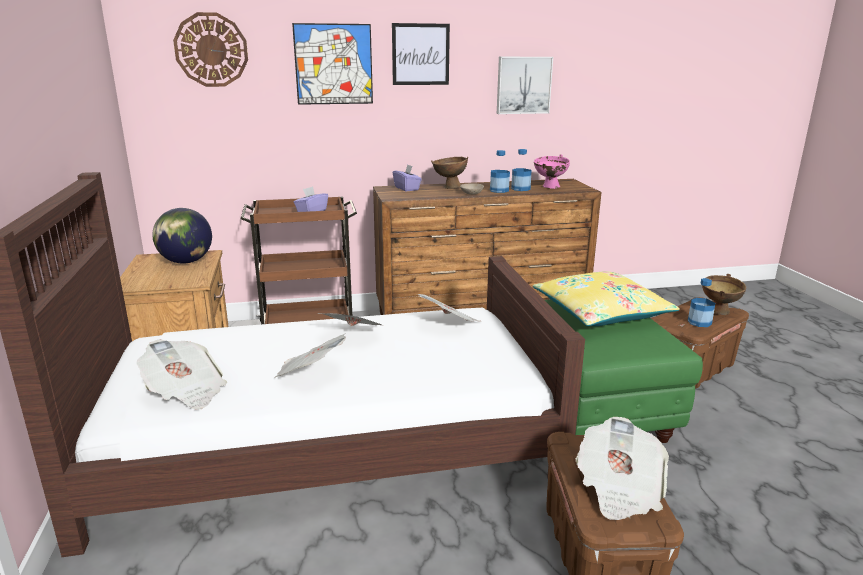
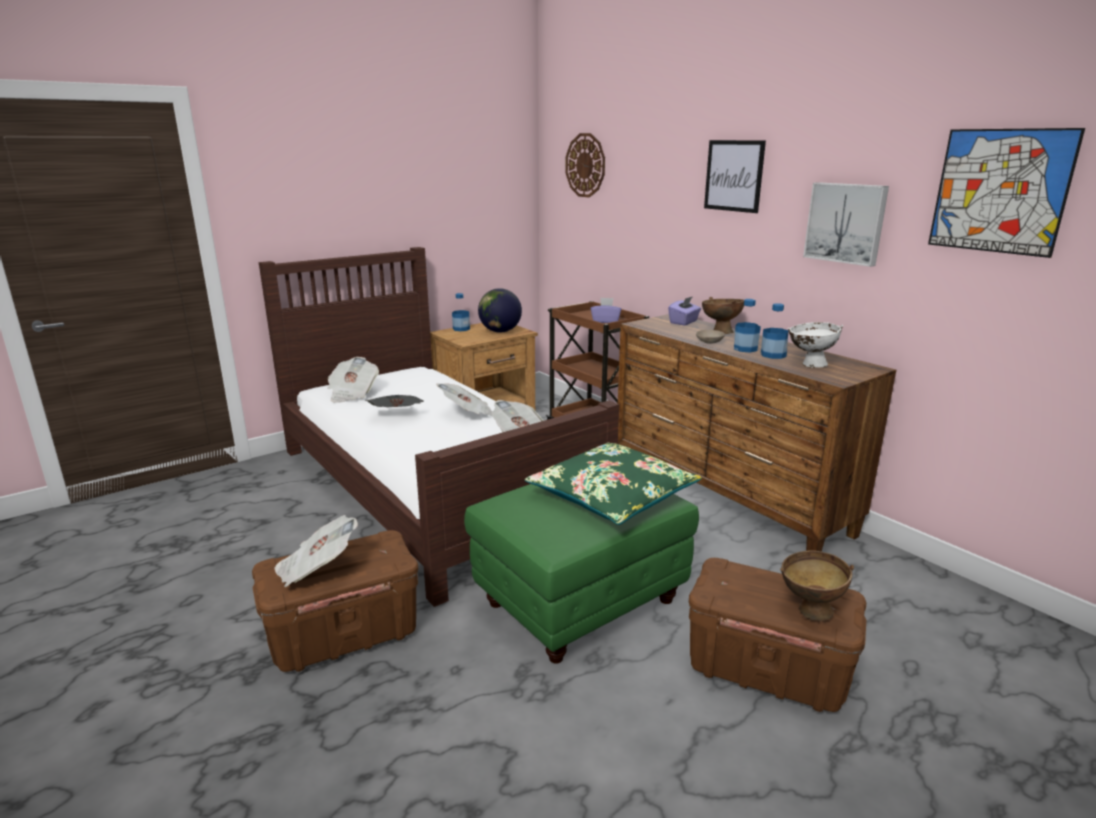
camera: 65 degrees right, 0 degrees up
(333, 64) = (660, 182): picture -> picture (1000, 191)
(549, 187) = (809, 364): pink bowl -> white bowl
(600, 312) = (612, 496): yellow pillow -> green pillow
(699, 322) = (746, 595): bottle -> bottle (461, 329)

